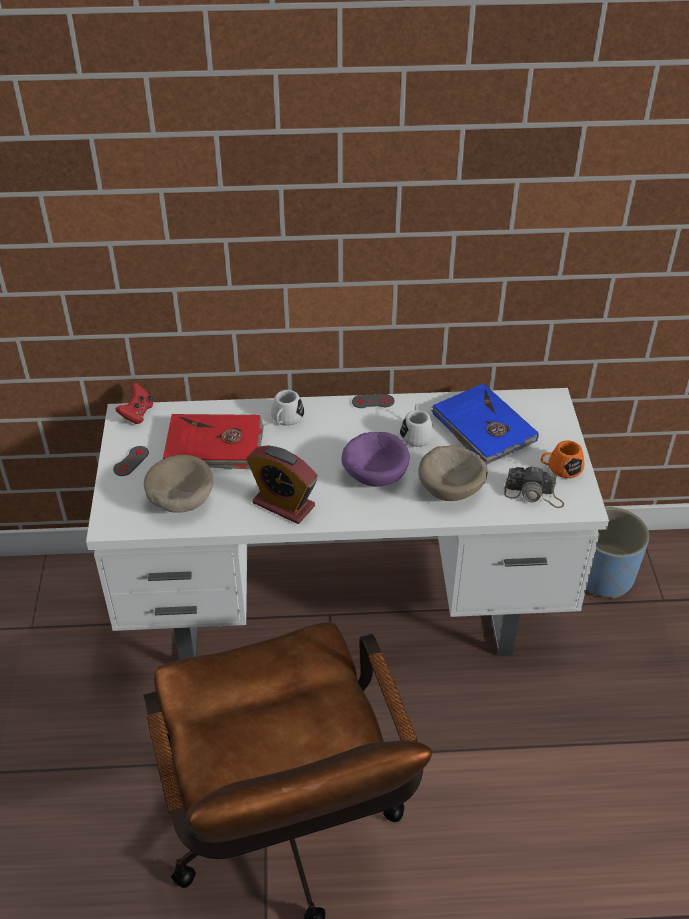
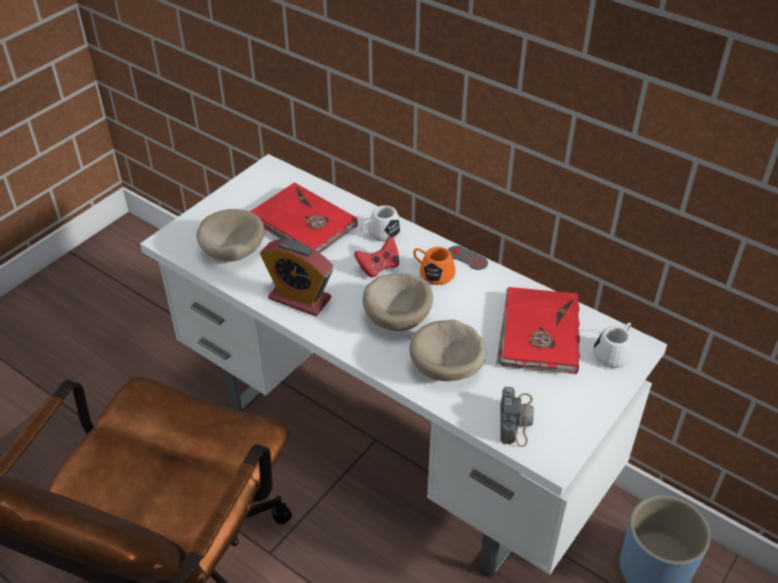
camera: 40 degrees right, 0 degrees up
(131, 461) = (234, 203): grey game controller -> none
(137, 414) = (278, 171): red game controller -> red game controller (379, 267)
(283, 504) = (299, 298): alarm clock -> alarm clock turned 45 degrees counterclockwise
(375, 474) = (398, 317): purple bowl -> beige bowl
(416, 433) = (473, 304): white mug -> white mug (614, 352)
(483, 428) = (538, 334): blue book -> red book
(534, 494) = (516, 419): camera -> camera turned 135 degrees counterclockwise
(560, 468) = (571, 411): orange mug -> orange mug (433, 272)

